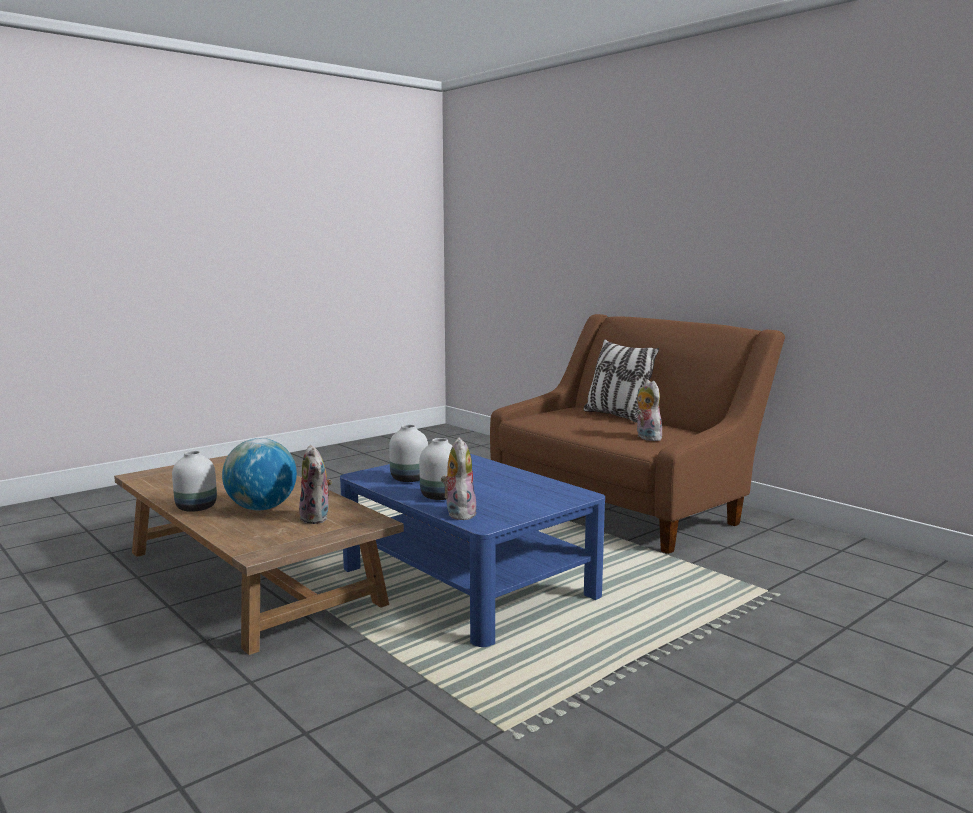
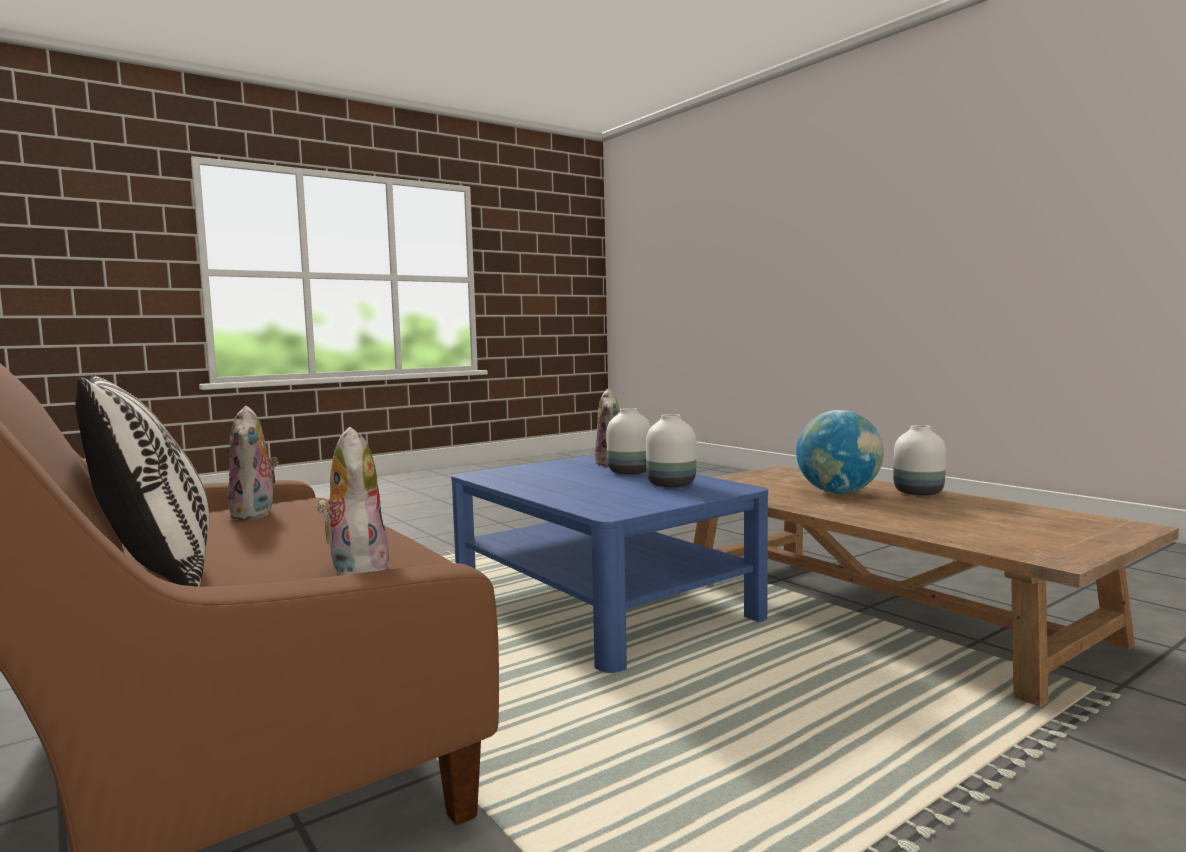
camera: 175 degrees left, 5 degrees down
(317, 518) = (761, 486): plush toy -> plush toy (355, 570)

